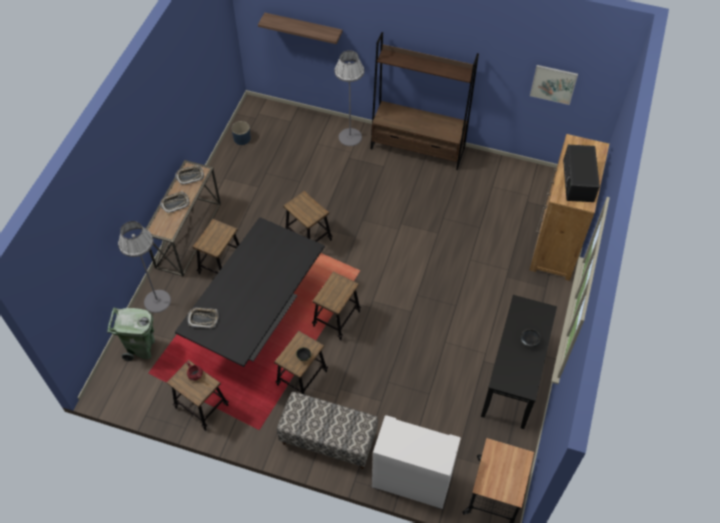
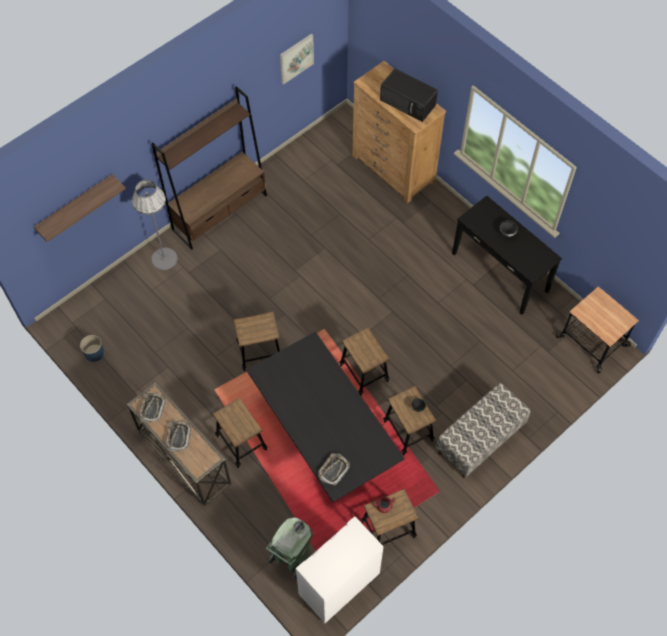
camera: 60 degrees left, 5 degrees up
(157, 301) = (245, 520): grey floor lamp -> none
(411, 481) = (551, 396): white cabinet -> white cabinet (339, 585)

